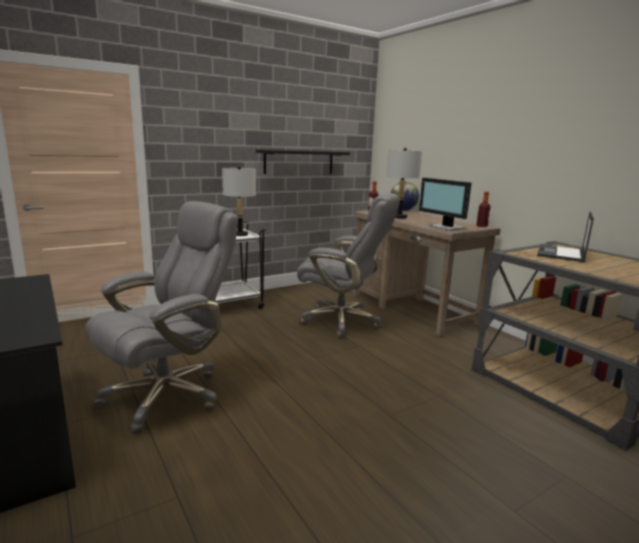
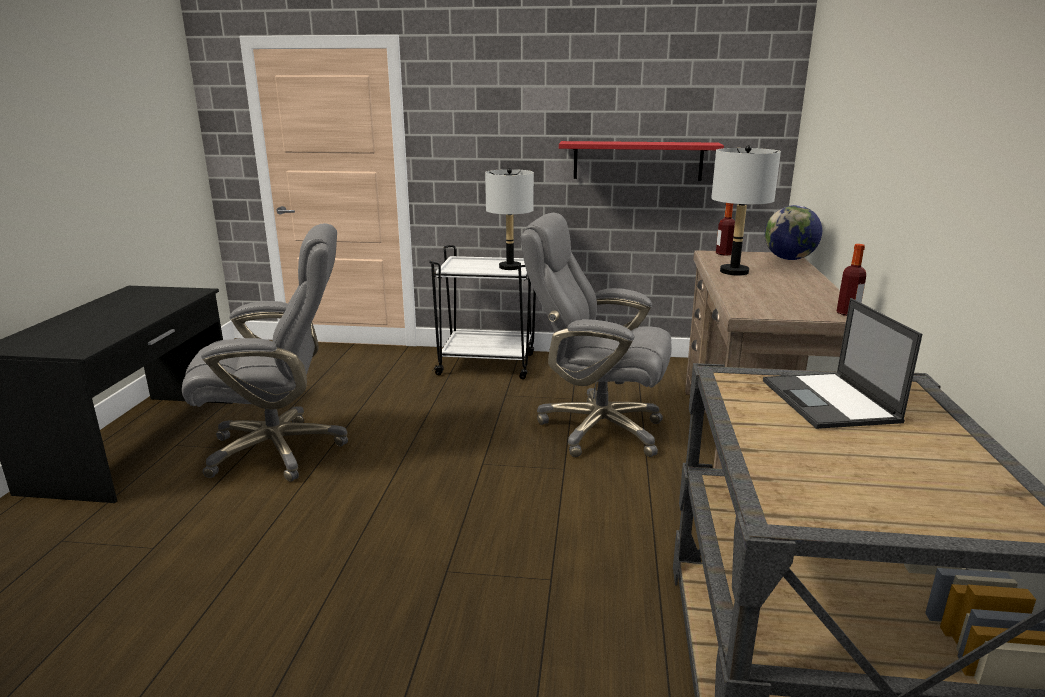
camera: 40 degrees right, 5 degrees up
(299, 162) = (637, 160): black shelf -> red shelf
(342, 323) = (596, 429): grey office chair -> grey office chair turned 135 degrees clockwise
(446, 228) = (755, 305): monitor -> none
(561, 254) = (830, 401): laptop -> laptop turned 75 degrees counterclockwise

